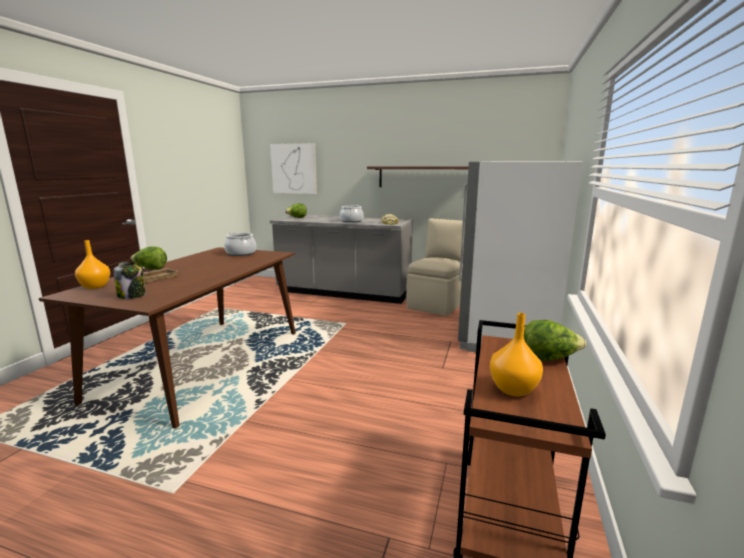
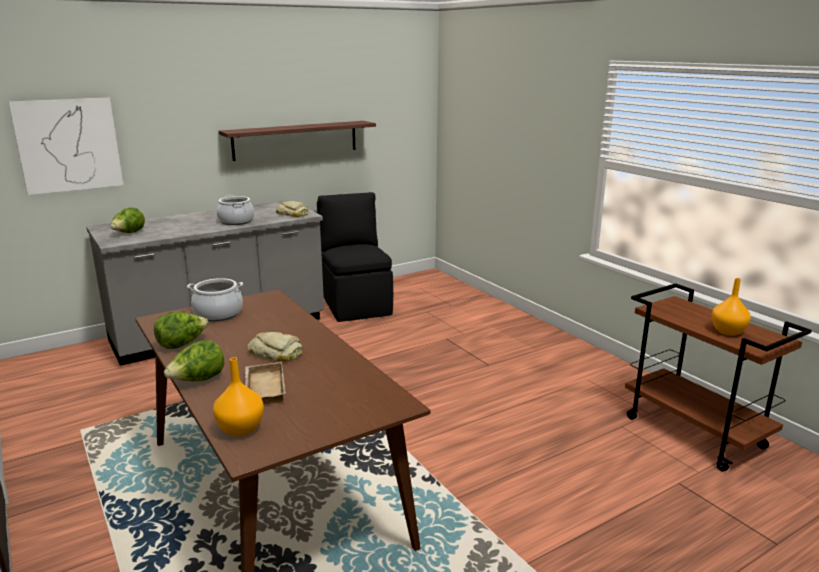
camera: 50 degrees left, 5 degrees up
(132, 295) = (338, 410): jar -> none
(201, 271) = (276, 353): none -> bread
(438, 304) = (356, 304): beige chair -> black chair
(504, 336) = (472, 314): white fridge -> none
(548, 358) = (694, 307): lettuce -> lettuce (182, 344)

